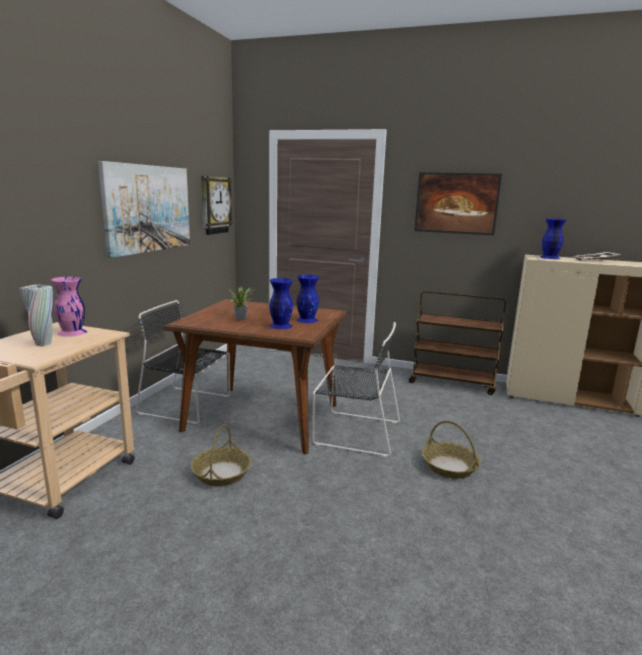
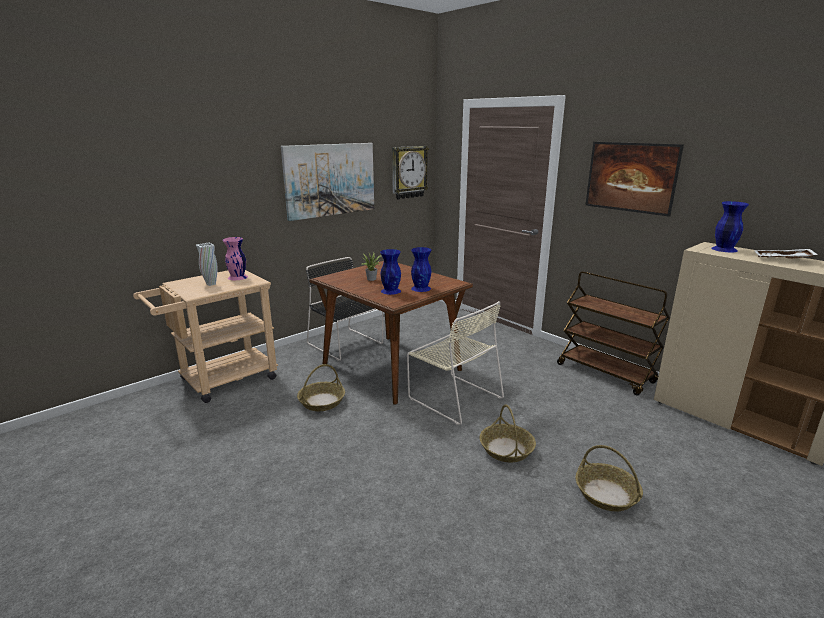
camera: 30 degrees right, 5 degrees up
(354, 432) = (453, 397): black chair -> beige chair
(558, 479) = (607, 494): none -> basket

